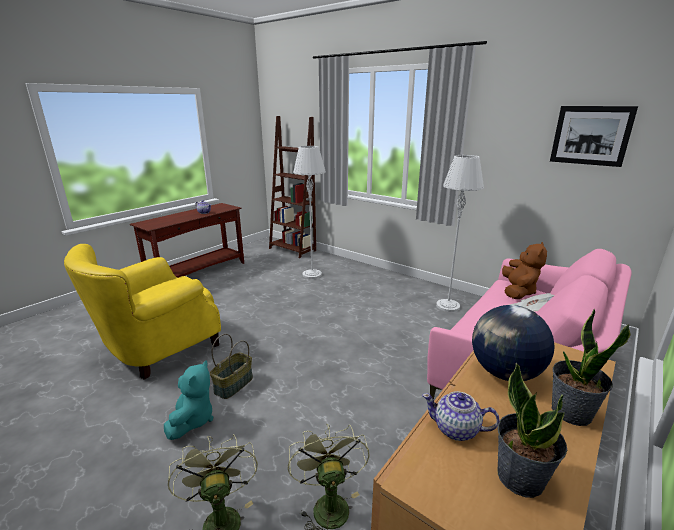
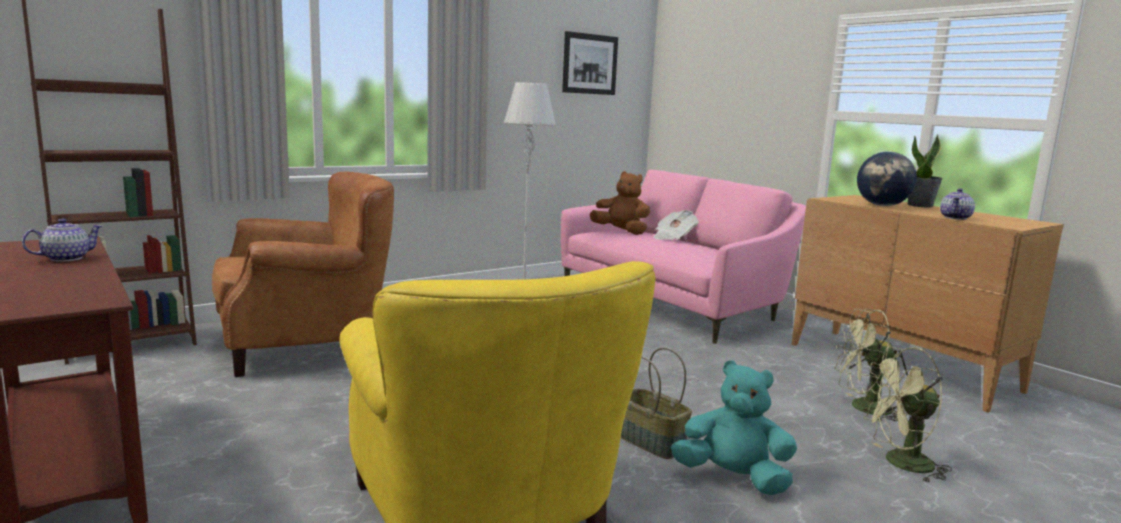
camera: 75 degrees left, 10 degrees down
(312, 275) = (307, 346): grey floor lamp -> brown armchair
(520, 476) = (987, 217): potted plant -> none

